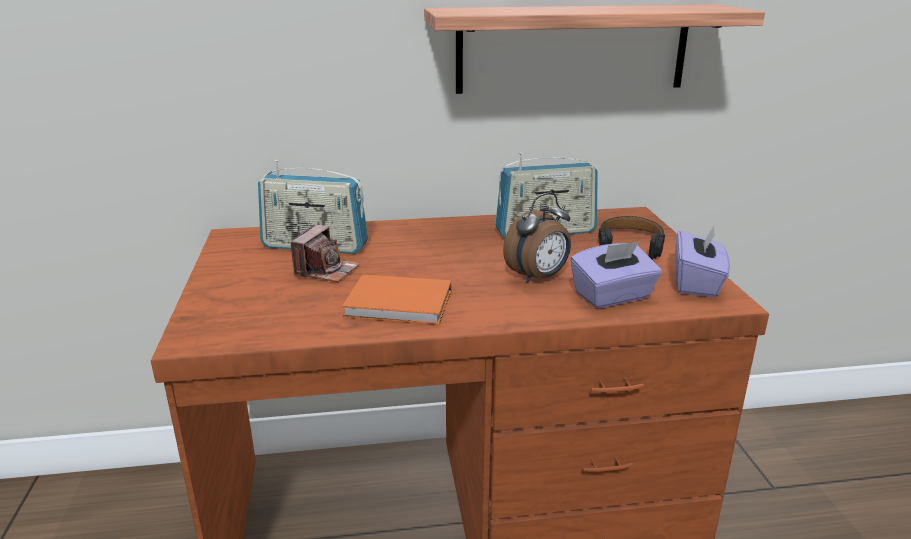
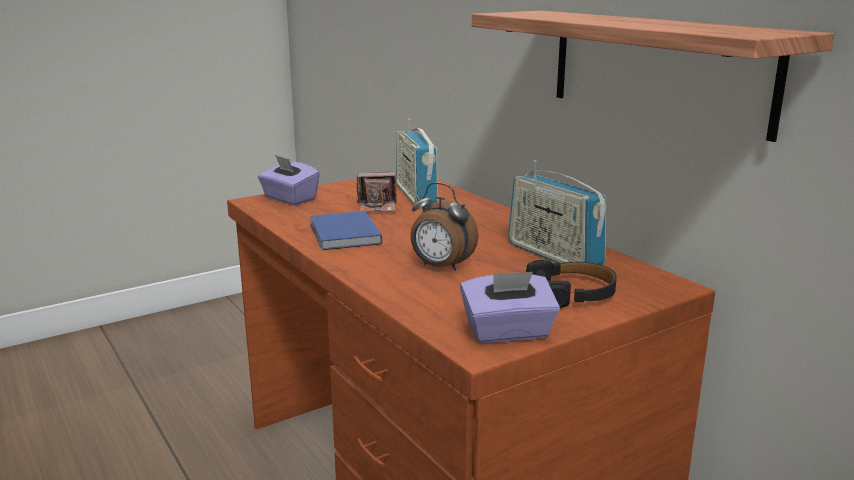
camera: 65 degrees right, 5 degrees down
(401, 304) = (344, 235): orange book -> blue book
(613, 296) = (432, 298): purple tissue box -> purple tissue box (289, 199)

